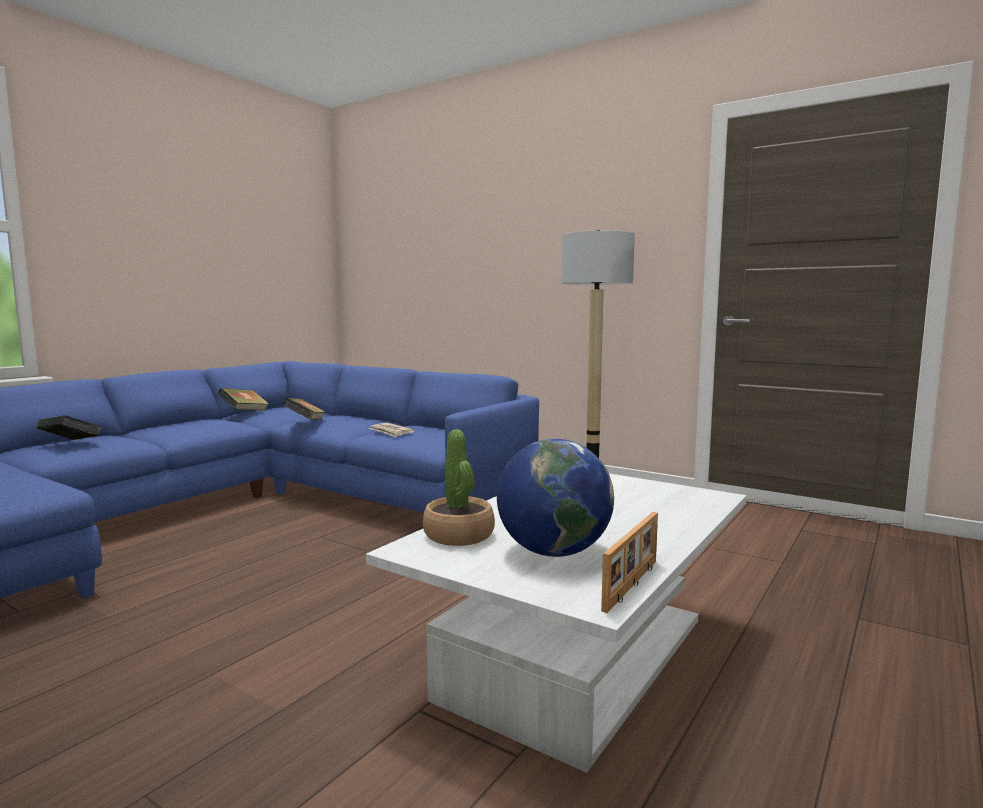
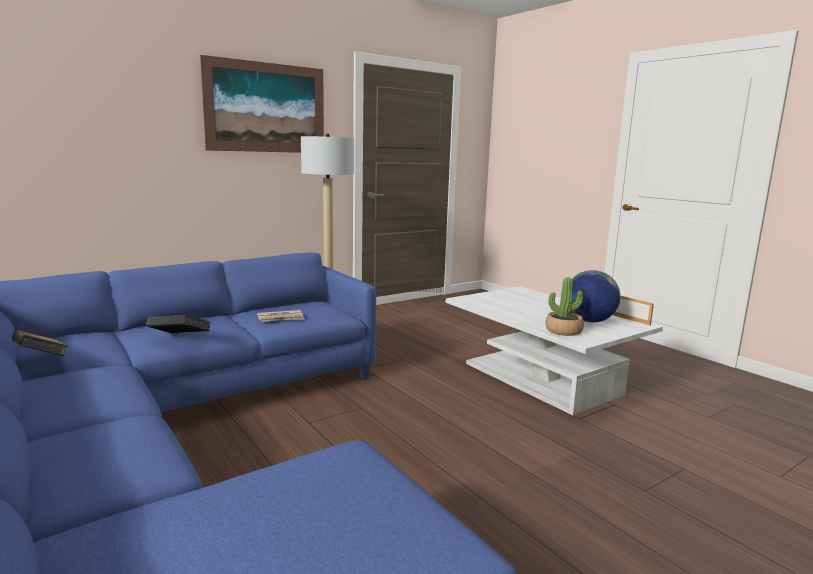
camera: 70 degrees left, 5 degrees up
(71, 444) = (100, 457): book -> none
(583, 210) = (266, 108): none -> picture

